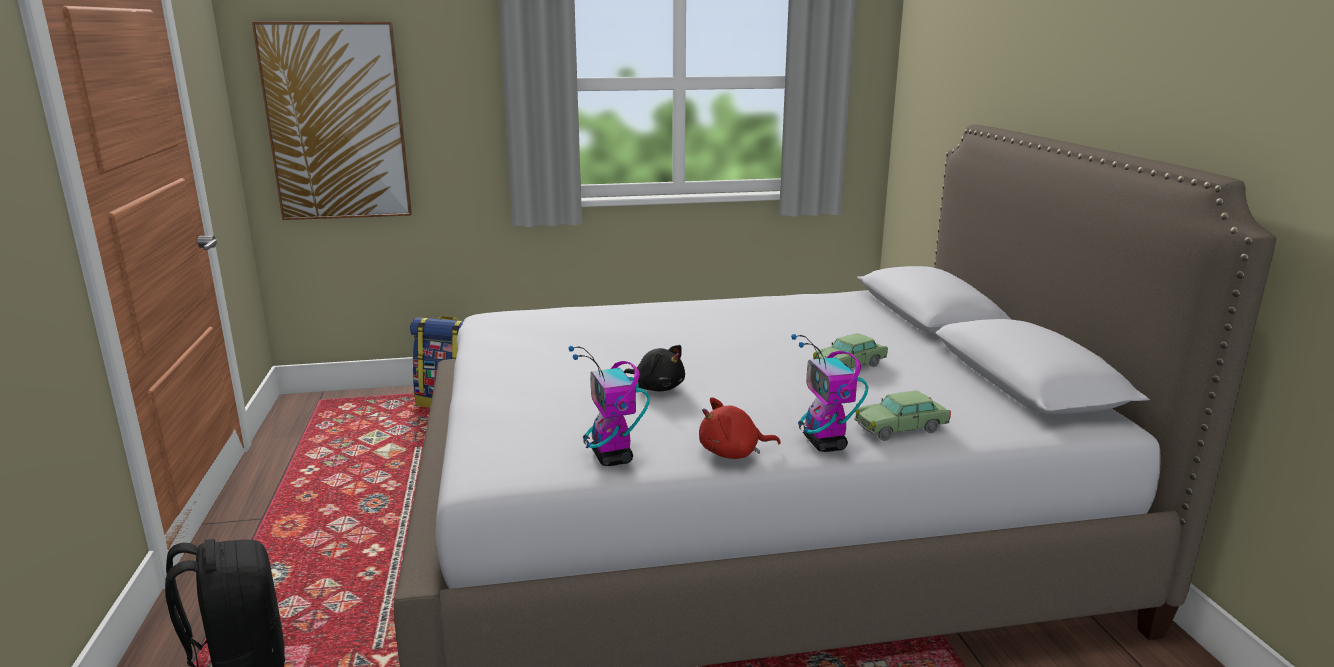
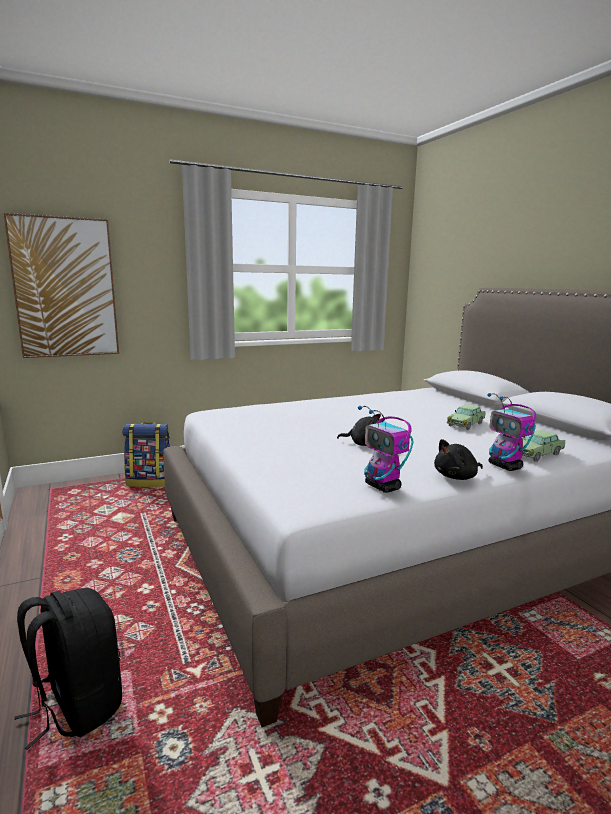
camera: 15 degrees left, 5 degrees down
(733, 453) = (457, 477): red plush toy -> black plush toy

